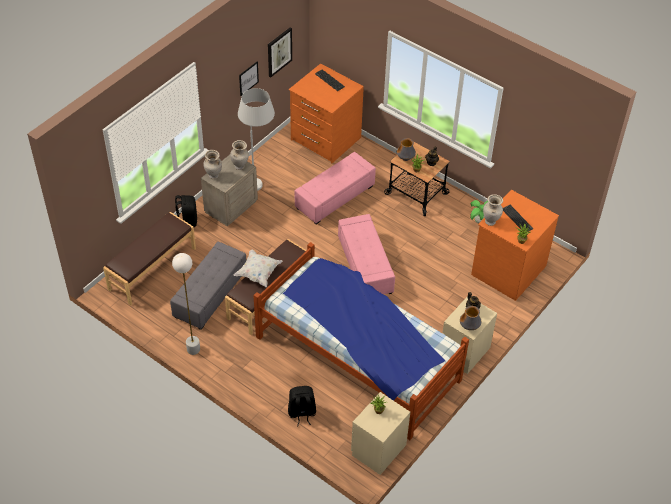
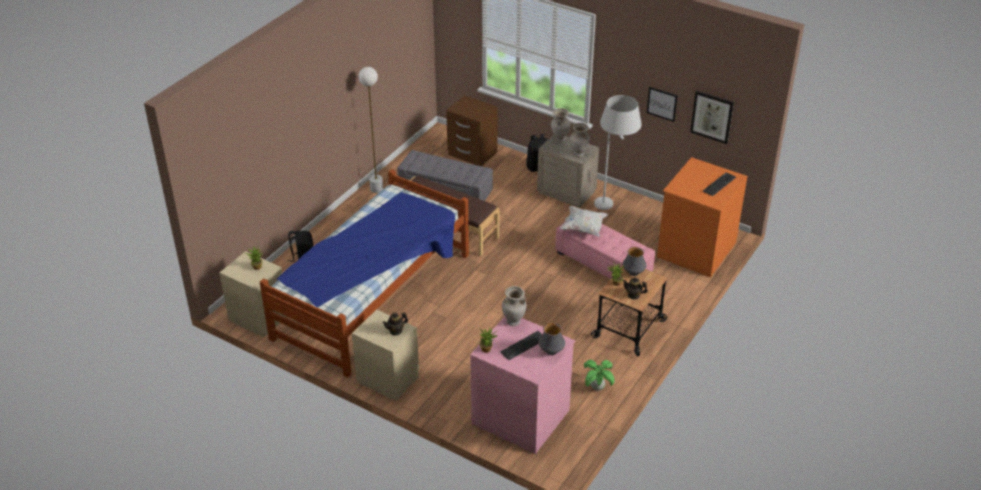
camera: 85 degrees right, 10 degrees down
(152, 268) = (472, 154): brown bench -> brown nightstand
(258, 273) = (445, 191): white pillow -> white pillow (583, 228)
(365, 265) = (503, 293): pink ottoman -> none
(469, 327) = (369, 329): vase -> vase (551, 352)
(507, 269) = (521, 415): orange dresser -> pink dresser

